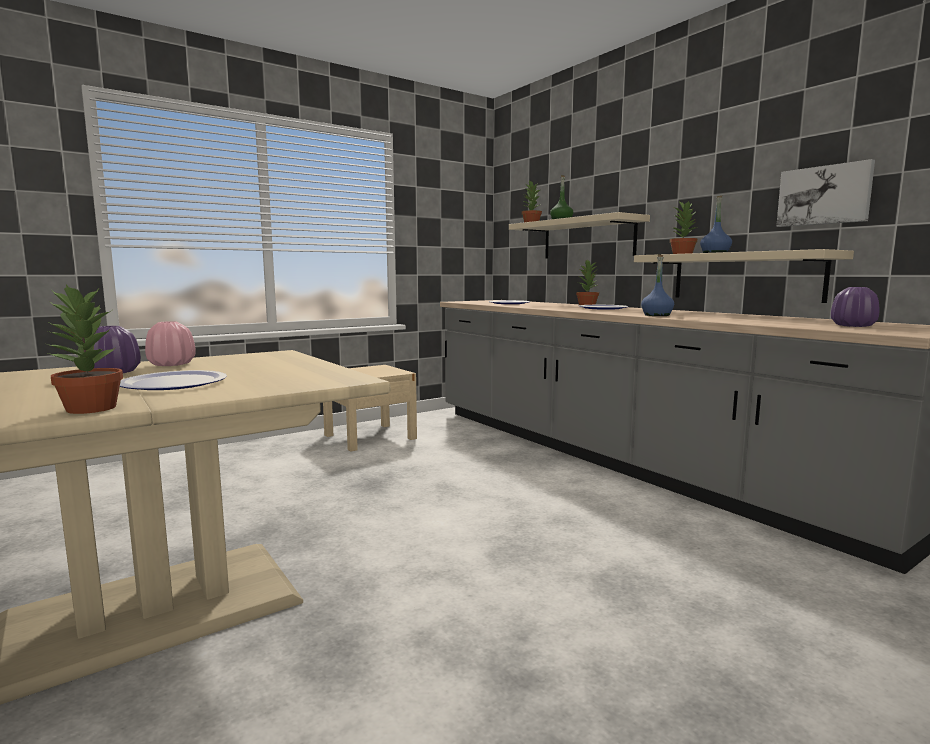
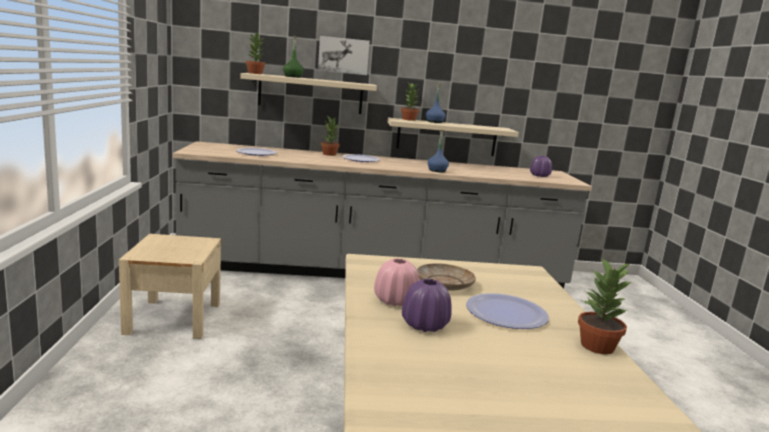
camera: 60 degrees left, 5 degrees up
(242, 367) = (444, 284): none -> beige plate
(824, 195) = (495, 94): picture -> picture (343, 55)

